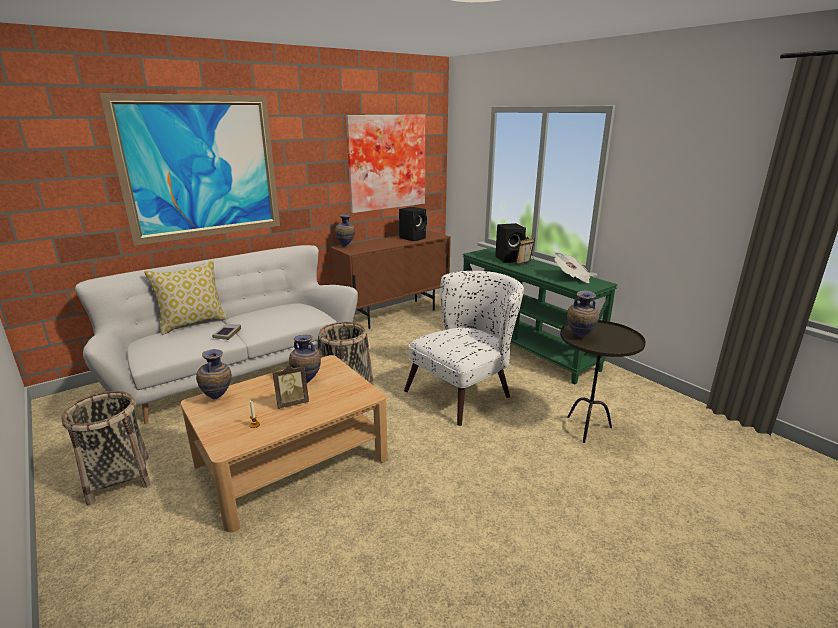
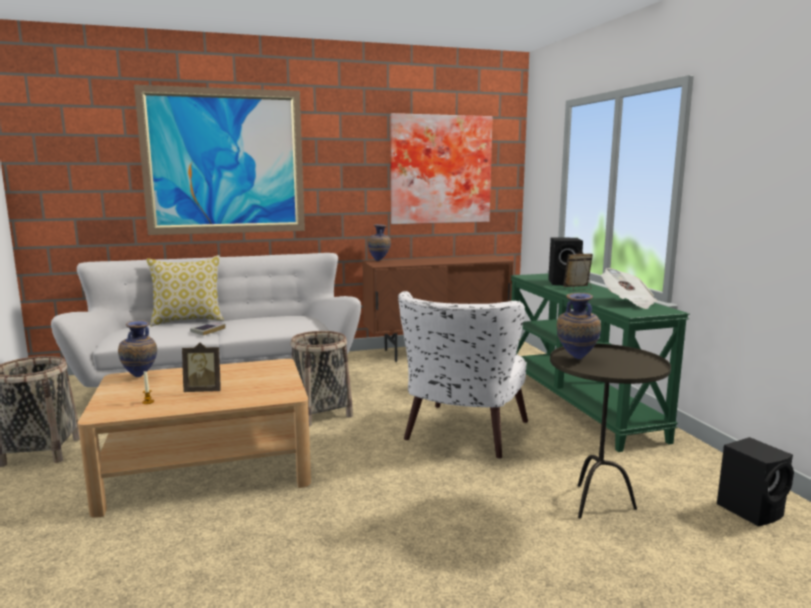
camera: 20 degrees right, 10 degrees down
(307, 381) = (240, 375): vase -> none
(413, 238) = (465, 259): black speaker -> black speaker (751, 510)
(465, 391) = (460, 436): white armchair -> white armchair turned 135 degrees clockwise

